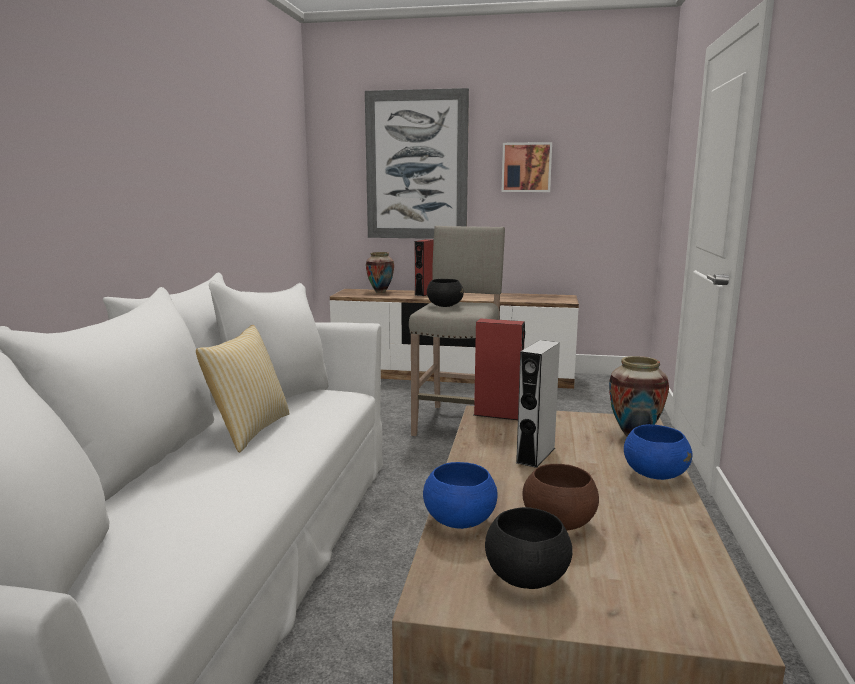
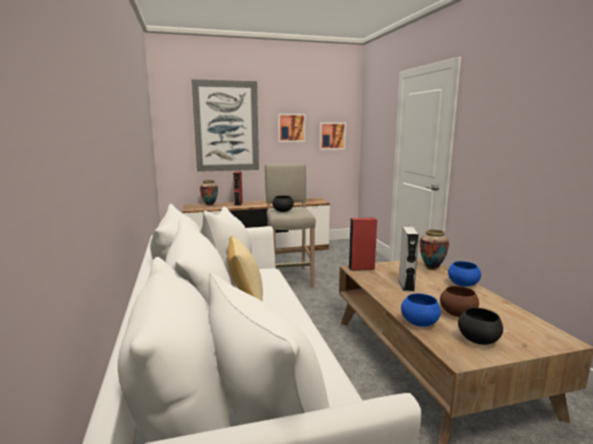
camera: 25 degrees left, 0 degrees up
(604, 182) = (331, 136): none -> picture

